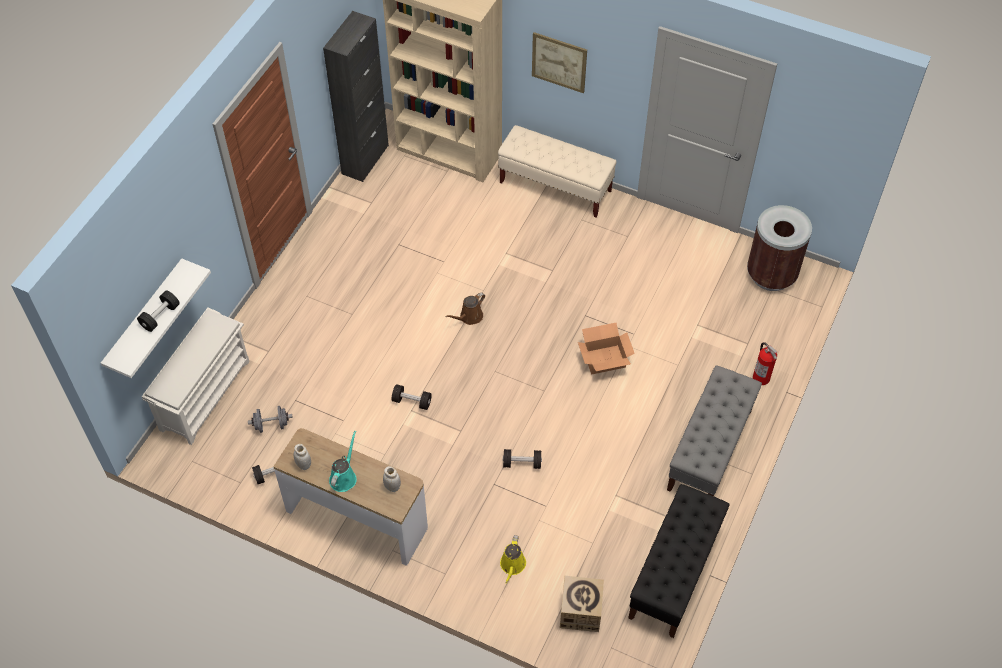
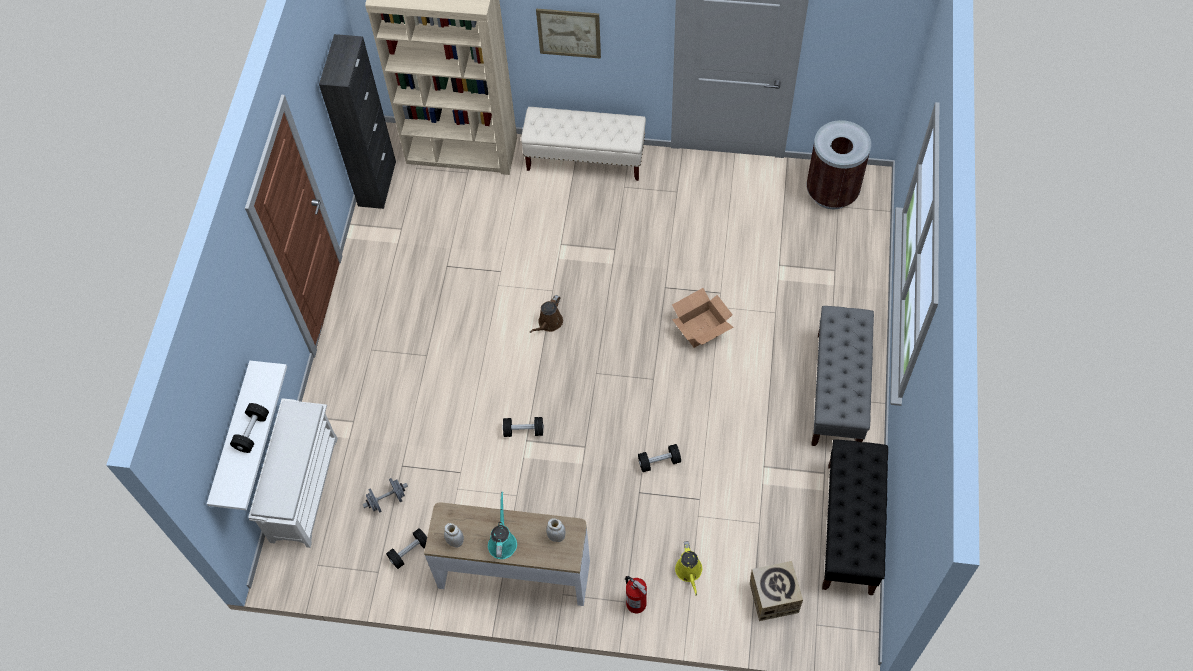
camera: 15 degrees left, 5 degrees up
(761, 377) = (860, 301): fire extinguisher -> fire extinguisher (636, 603)

